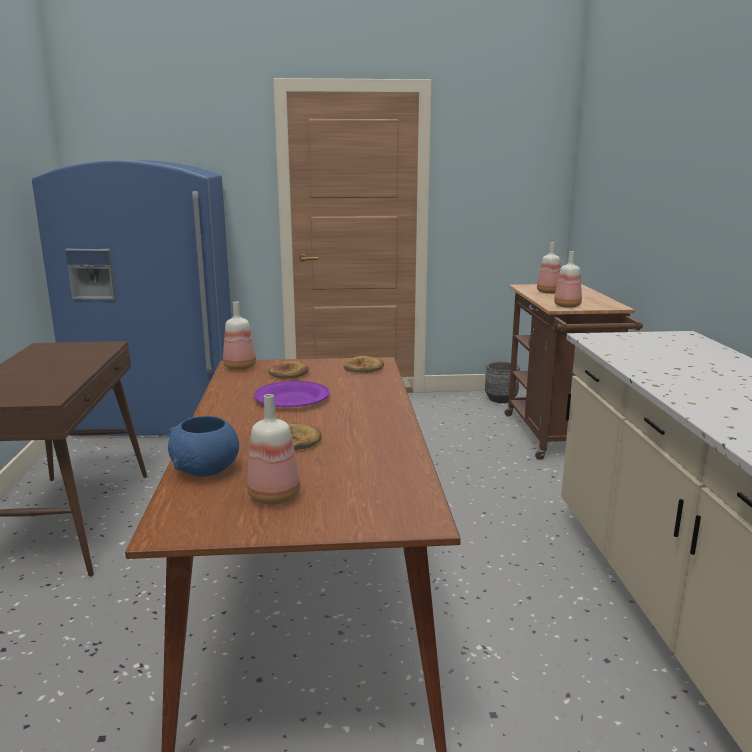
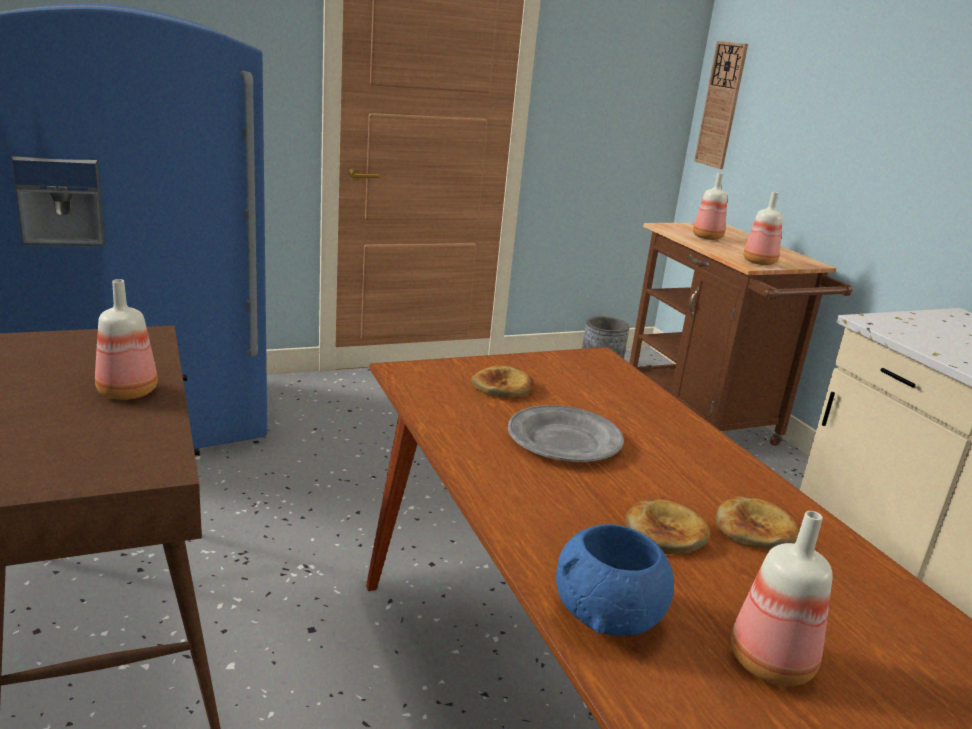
camera: 20 degrees left, 5 degrees up
(239, 367) = (415, 376): bottle -> bottle (126, 392)
(291, 399) = (563, 440): purple plate -> grey plate
(364, 368) = (594, 371): bread -> bread (755, 529)
(581, 194) = (721, 105): none -> wall clock

